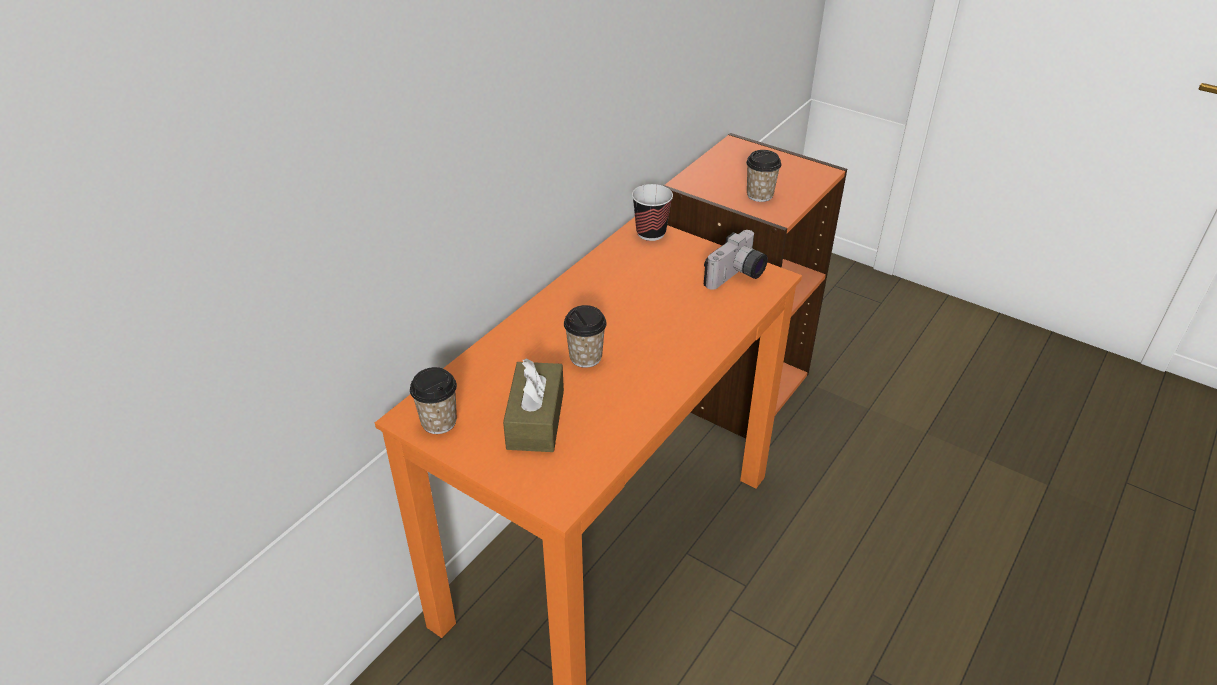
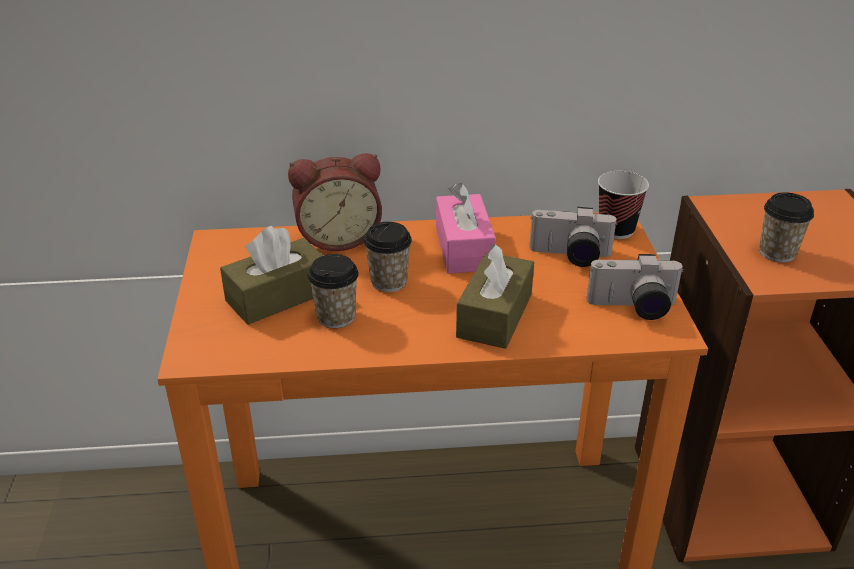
camera: 50 degrees right, 5 degrees down
(439, 422) = (224, 255): cup -> cup (336, 317)
(496, 351) = (338, 238): none -> alarm clock
(589, 303) = (464, 248): none -> pink tissue box
(656, 267) = (570, 257): none -> camera
(680, 333) = (494, 315): none -> brown tissue box

